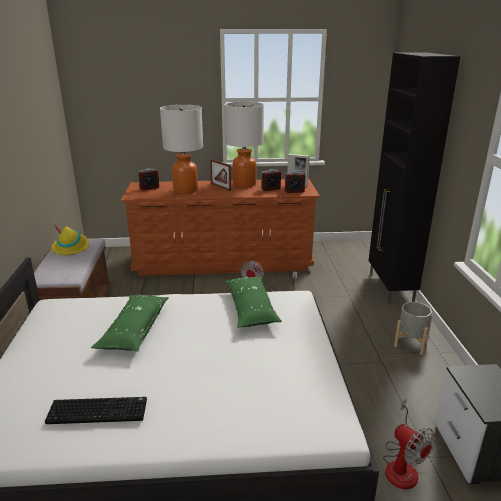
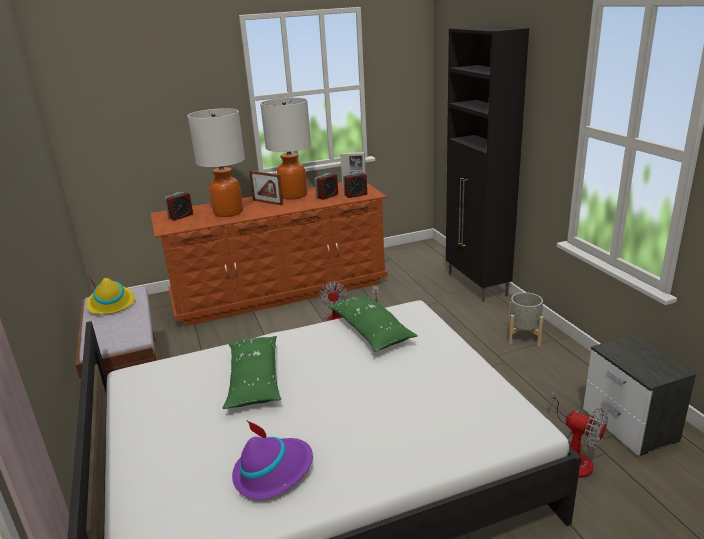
camera: 15 degrees left, 0 degrees up
(99, 410) = (273, 472): keyboard -> purple hat

